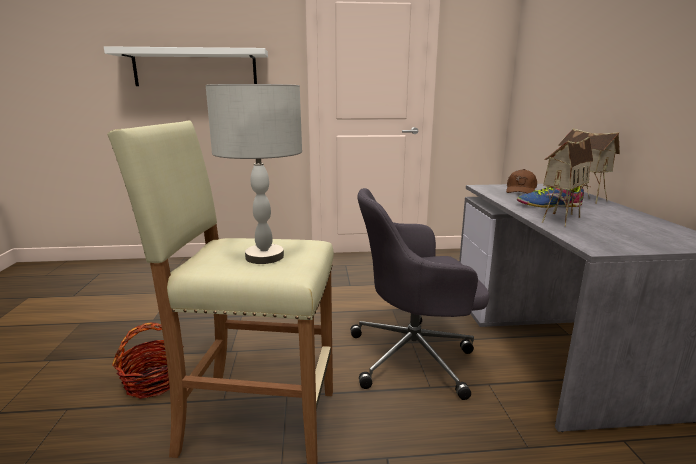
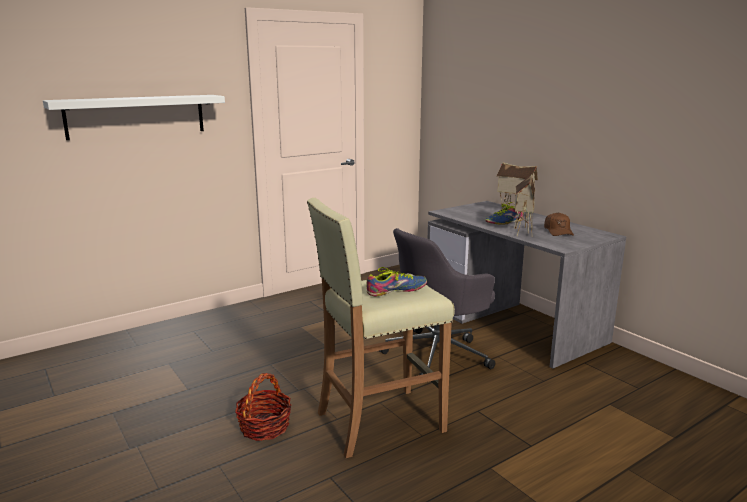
camera: 30 degrees left, 0 degrees up
(264, 256) = (396, 290): grey table lamp -> shoe
(520, 190) = (472, 211): brown cap -> brown cap (558, 231)

